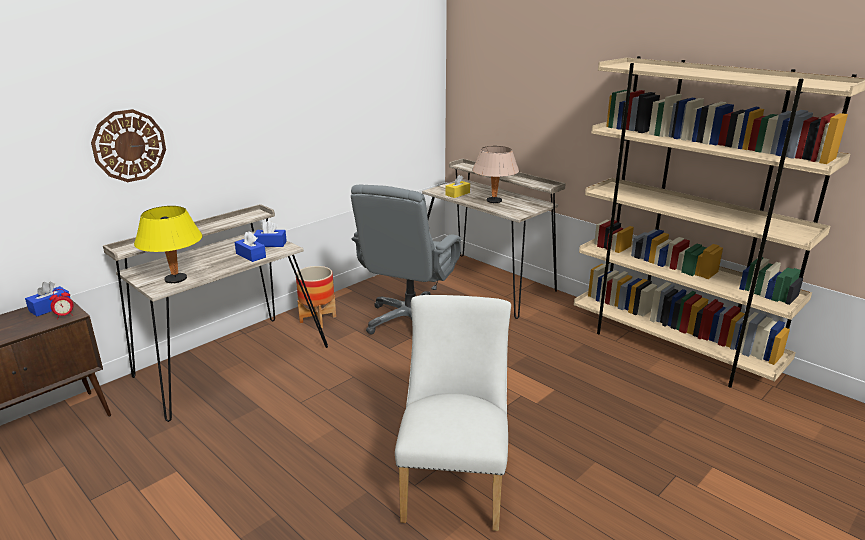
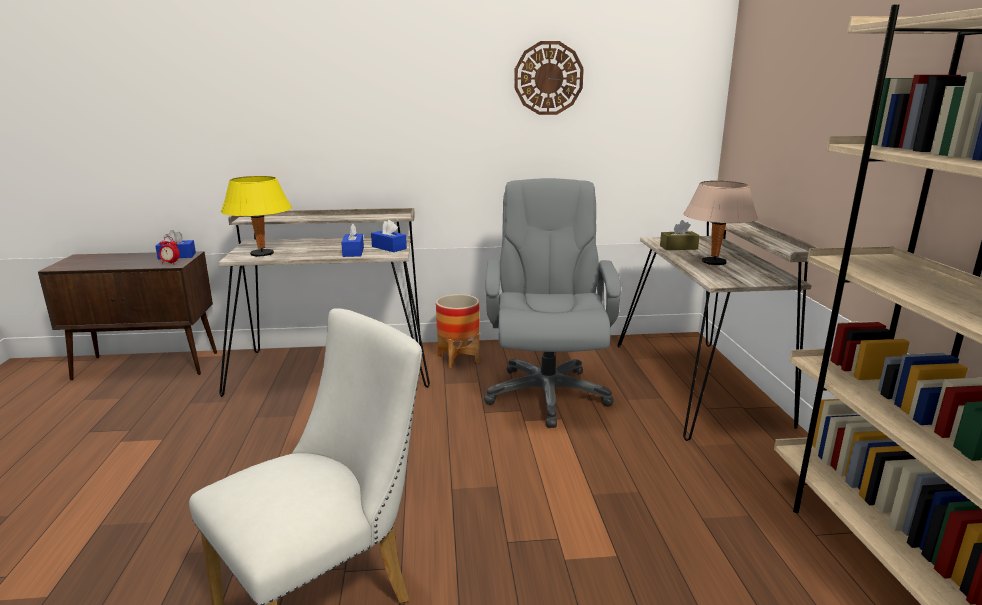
camera: 40 degrees right, 5 degrees down
(129, 145) = (278, 118): wall clock -> wall clock (548, 78)
(410, 321) = (546, 393): grey office chair -> grey office chair turned 120 degrees clockwise
(457, 194) = (678, 247): yellow tissue box -> brown tissue box

